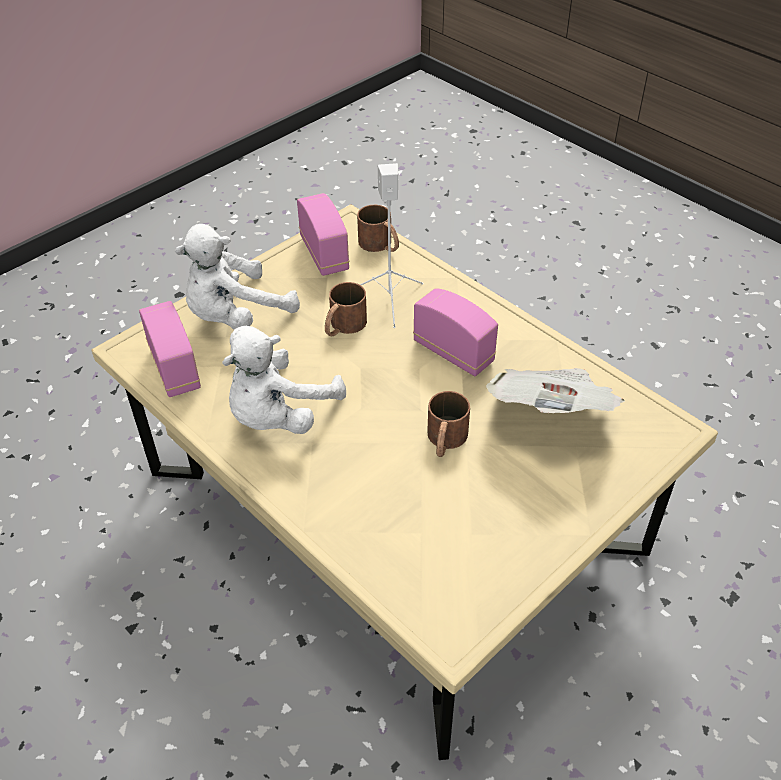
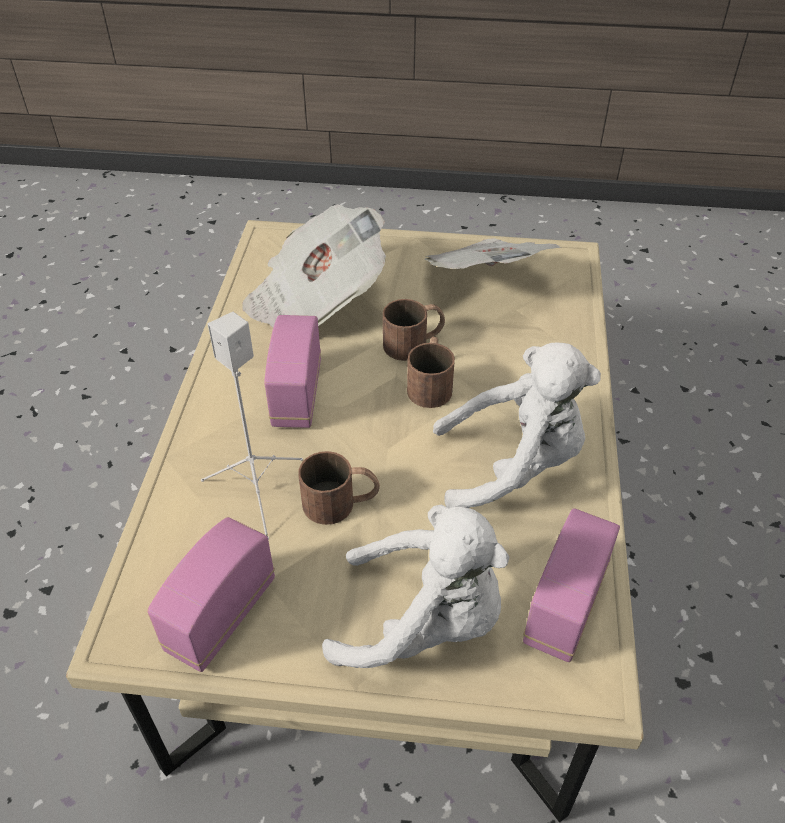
camera: 130 degrees left, 0 degrees up
(380, 245) = (154, 565): brown mug -> brown mug (430, 383)
(474, 537) = (486, 282): none -> newspaper

